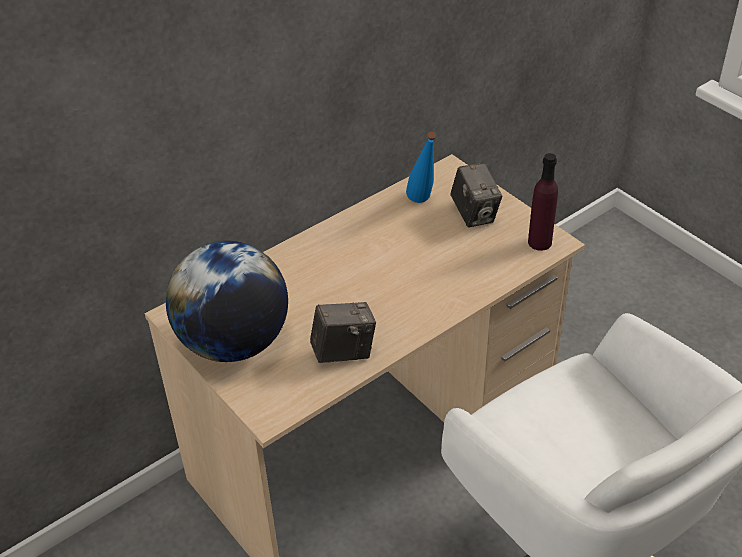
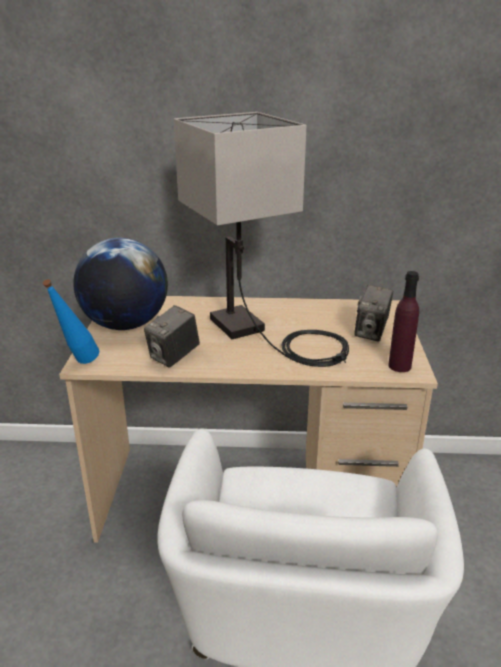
camera: 40 degrees right, 15 degrees down
(343, 352) = (174, 357): camera -> camera turned 105 degrees clockwise
(392, 272) = (267, 336): none -> table lamp
(422, 204) = (341, 314): blue bottle -> blue bottle (78, 364)

